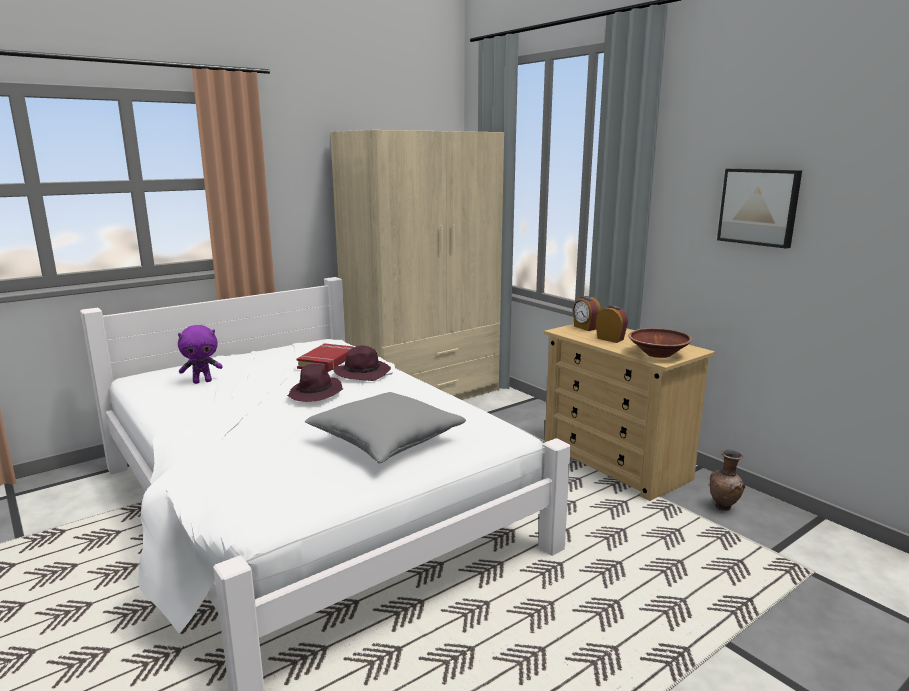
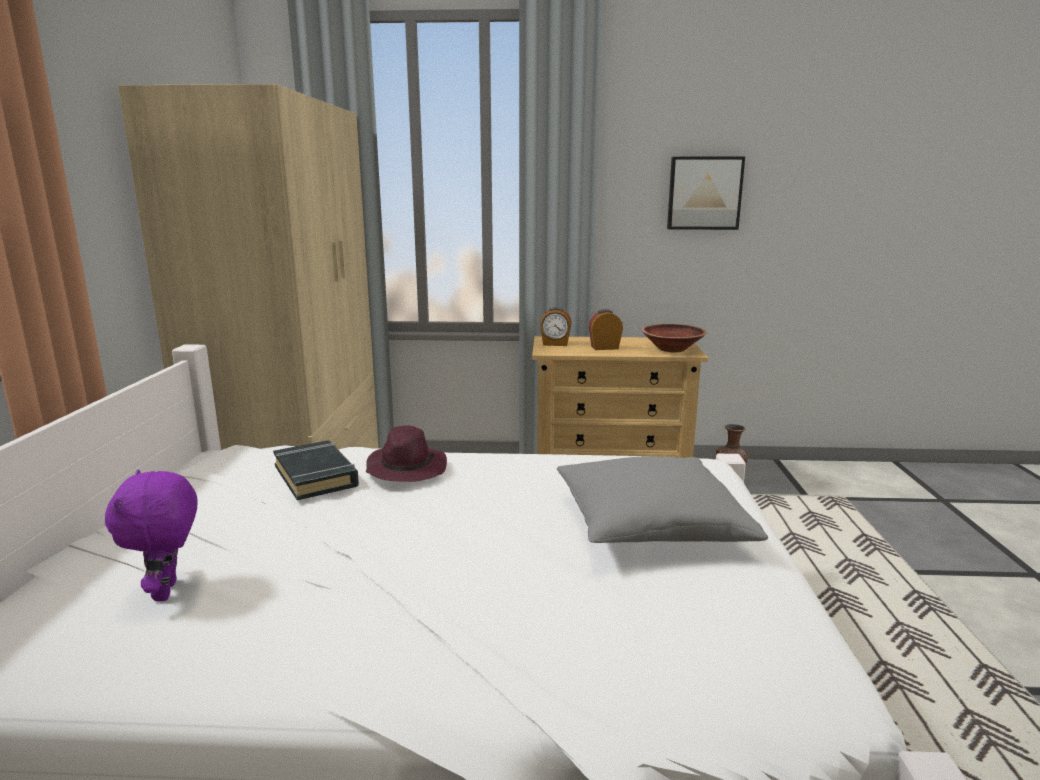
camera: 50 degrees left, 0 degrees up
(202, 381) = (168, 591): purple plush toy -> purple plush toy turned 150 degrees clockwise
(316, 394) = (426, 517): purple hat -> none
(327, 362) = (316, 476): red book -> black book

